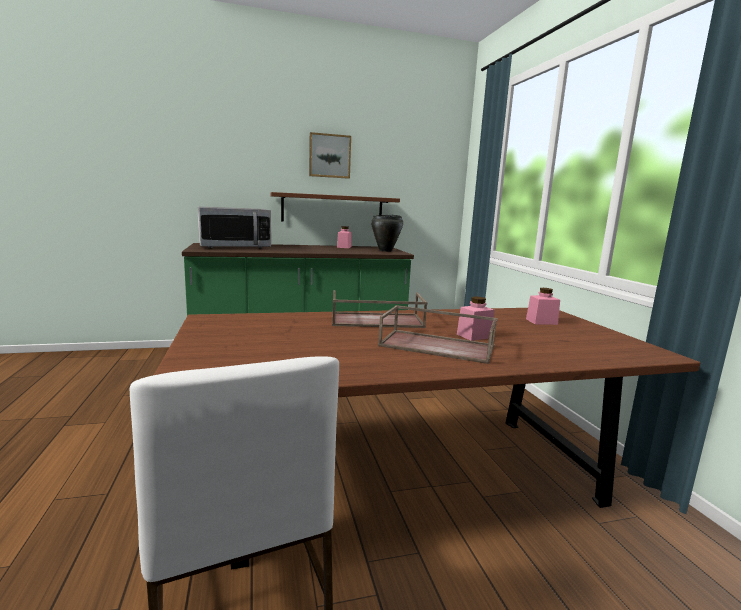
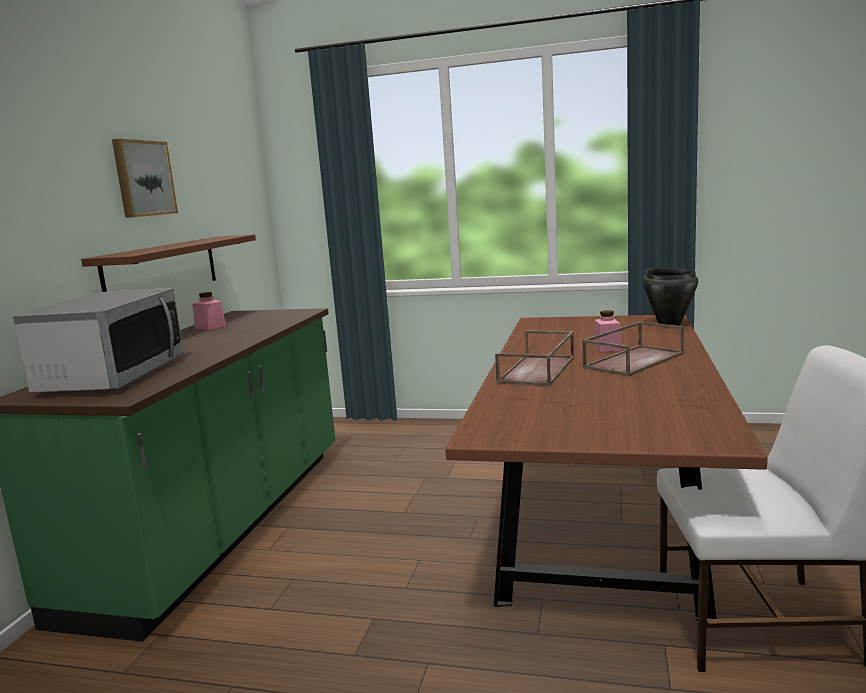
camera: 60 degrees left, 0 degrees up
(386, 250) = (277, 314): black cooking pot -> black cooking pot (669, 325)
(541, 321) = (571, 326): pink jar -> none

